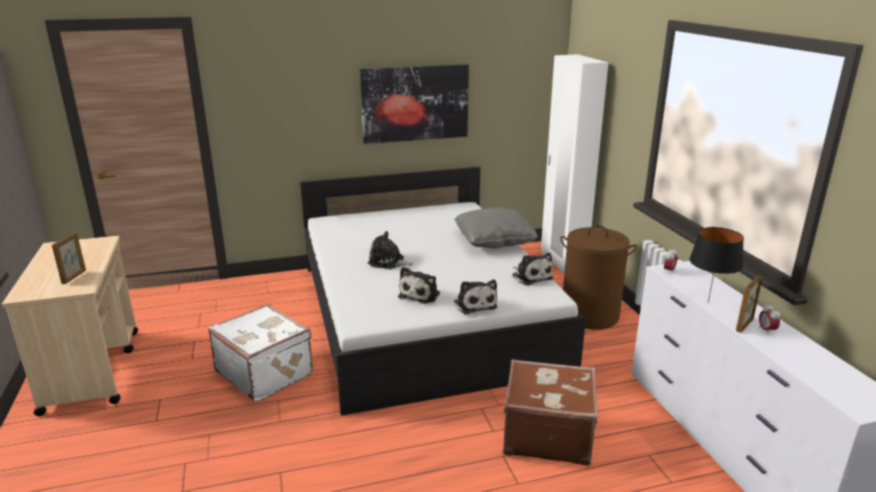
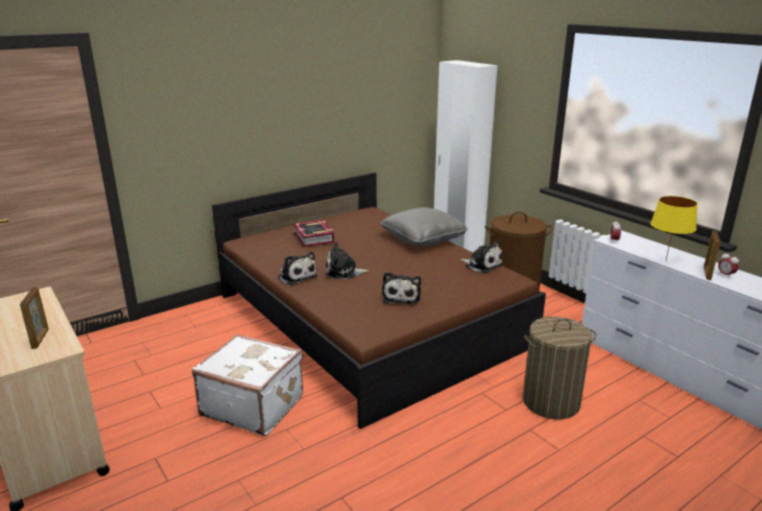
camera: 20 degrees left, 0 degrees up
(388, 225) = (314, 238): none -> book
(415, 103) = (316, 115): picture -> none
(423, 314) = (369, 319): white bed -> brown bed
(474, 304) = (456, 297): plush toy -> plush toy (296, 276)
(546, 434) = (550, 402): brown suitcase -> laundry basket
(708, 302) = (666, 260): black table lamp -> yellow table lamp

